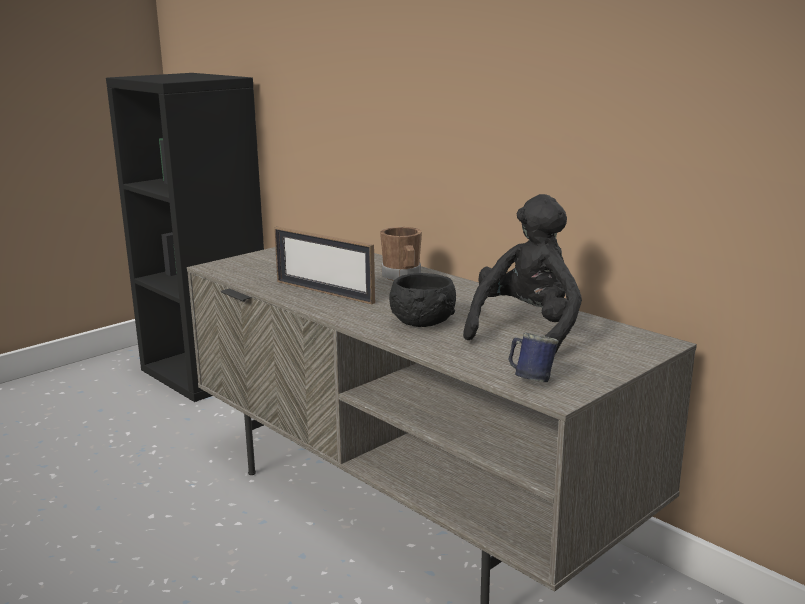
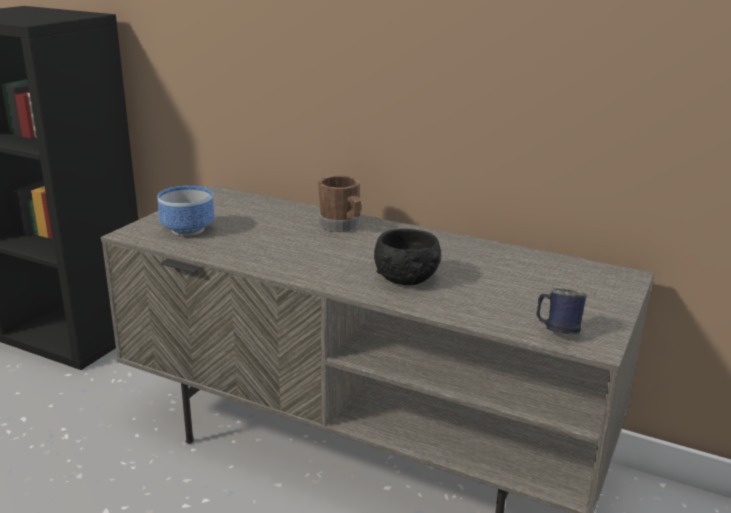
camera: 20 degrees left, 5 degrees up
(260, 268) = (186, 230): none -> bowl
(324, 292) = (279, 253): picture frame -> none
(526, 331) = (507, 277): black plush toy -> none

